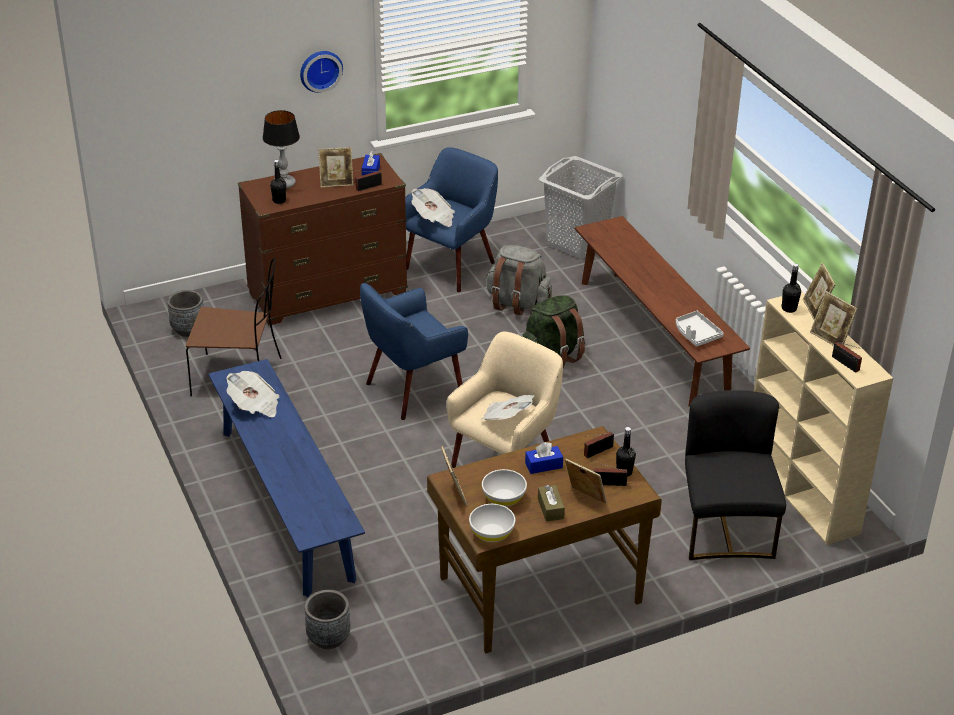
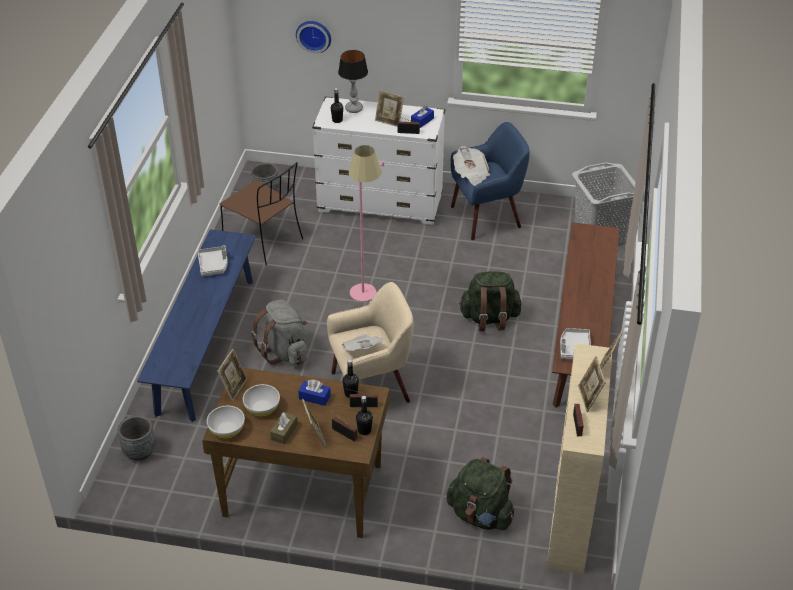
camera: 35 degrees right, 5 degrees up
(254, 405) = (213, 265): newspaper -> grey tray
(320, 70) = (408, 28): wall clock -> wall clock (314, 35)
(328, 293) = (380, 203): brown dresser -> white dresser
(413, 389) = (366, 300): blue armchair -> pink floor lamp
(517, 303) = (505, 266): grey backpack -> grey backpack (285, 352)
(725, 529) = (480, 515): black chair -> green backpack
(789, 308) = (584, 358): black bottle -> black bottle (351, 393)

